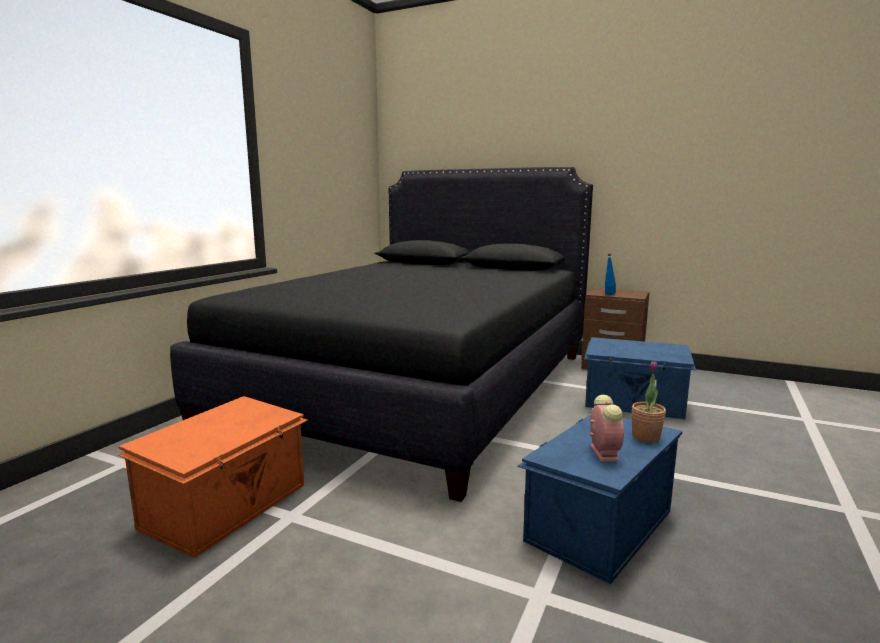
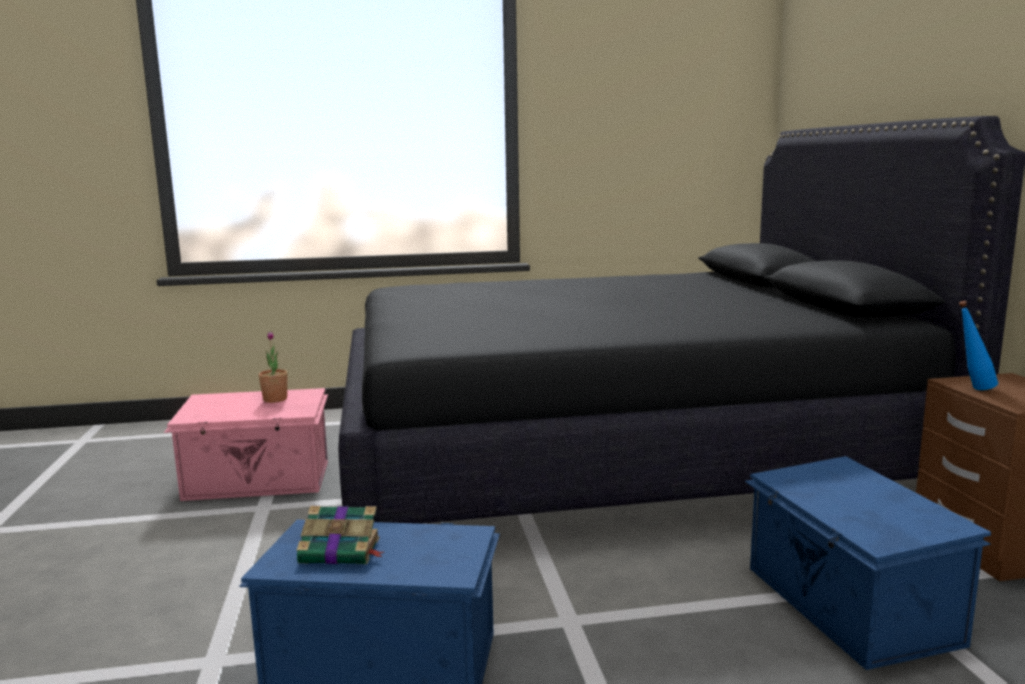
camera: 55 degrees right, 0 degrees up
(228, 506) = (258, 481): orange storage box -> pink storage box
(603, 452) = (341, 551): alarm clock -> book
(646, 437) = (419, 567): potted plant -> potted plant (275, 399)

